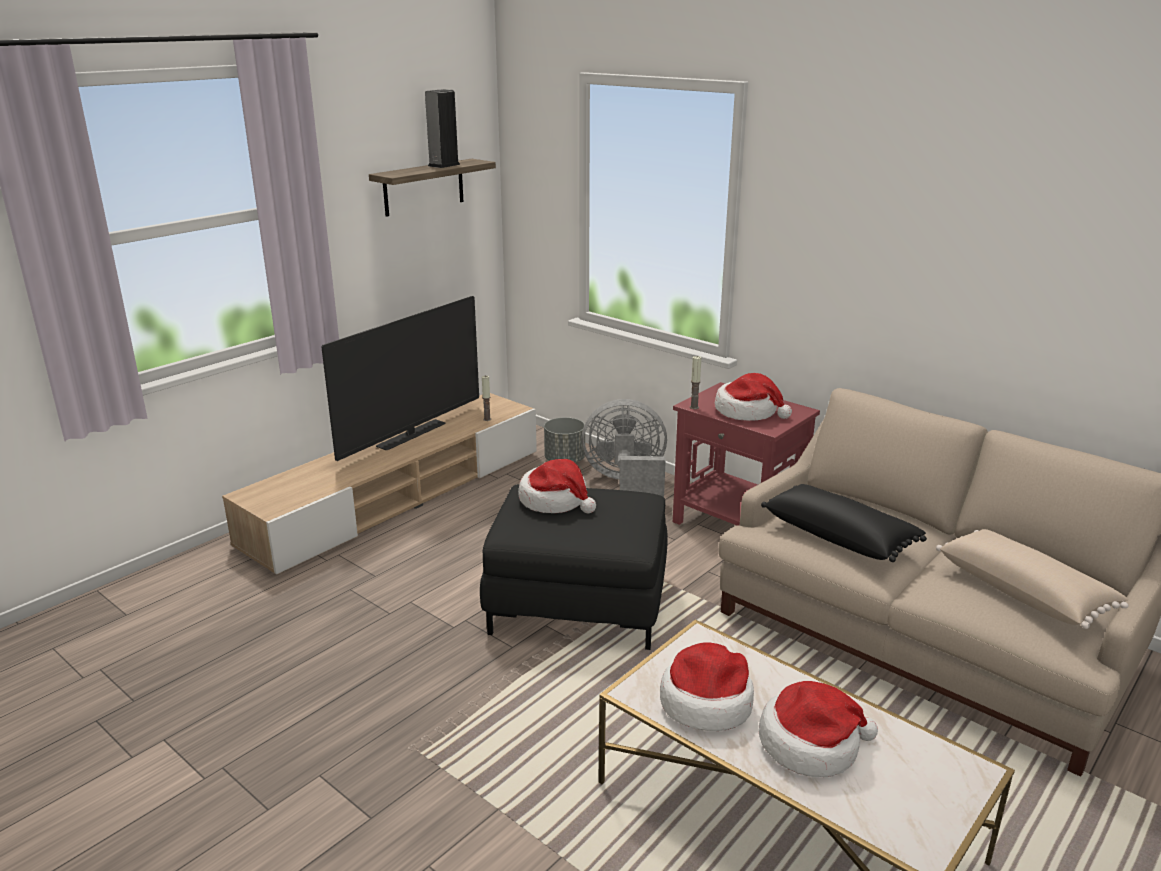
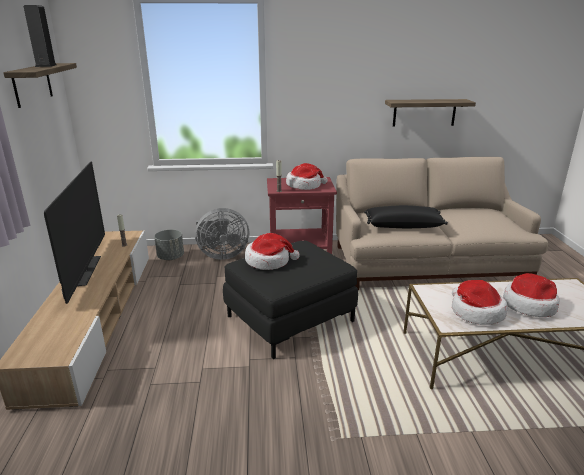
camera: 45 degrees left, 0 degrees up
(626, 483) = (221, 255): grey fan -> grey fan turned 150 degrees counterclockwise
(1020, 334) = (424, 112): none -> shelf
(1024, 592) = (485, 219): beige pillow -> none

